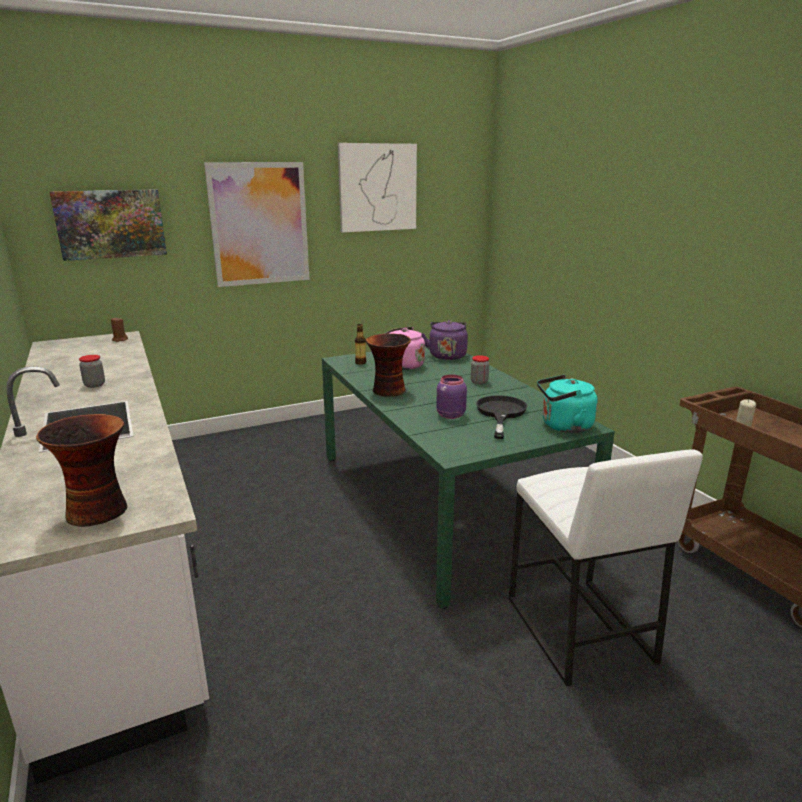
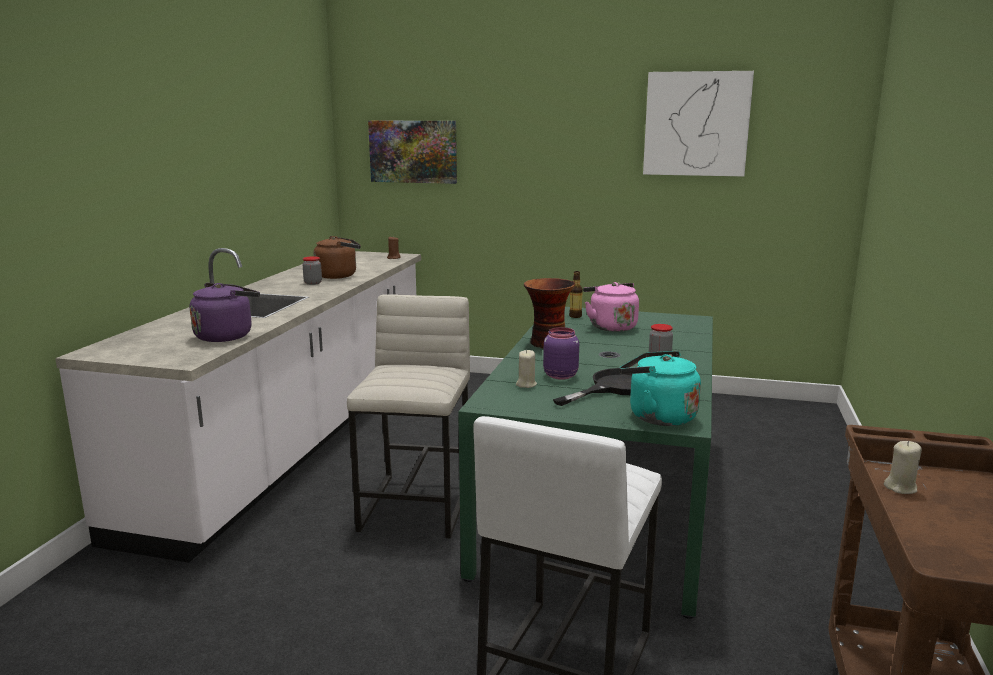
camera: 40 degrees right, 5 degrees down
(99, 510) = (160, 350): vase -> none
(105, 370) = (339, 275): none -> brown kettle
(259, 224) = (550, 159): picture -> none
(323, 567) = (416, 505): none -> beige stool
(444, 430) = (526, 384): none -> beige candle
(447, 355) = (682, 328): purple kettle -> purple kettle (227, 336)

